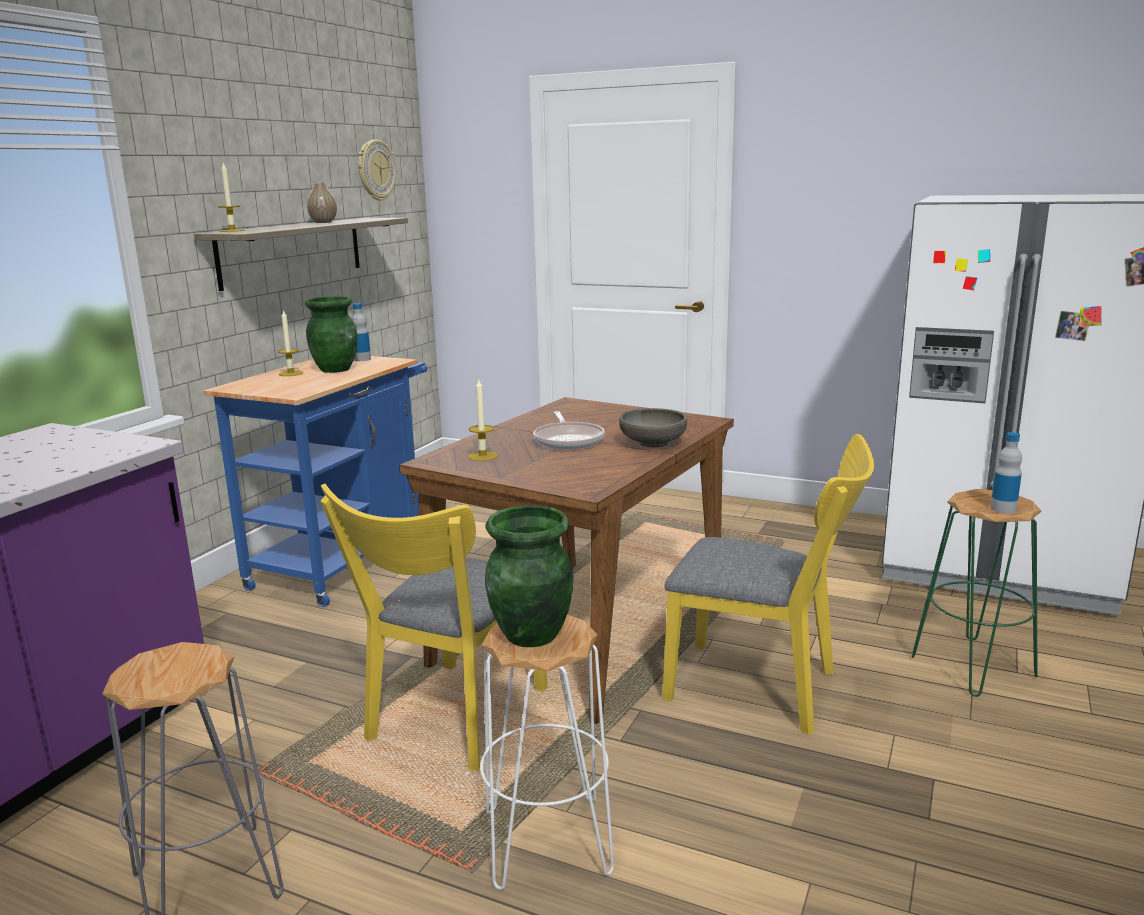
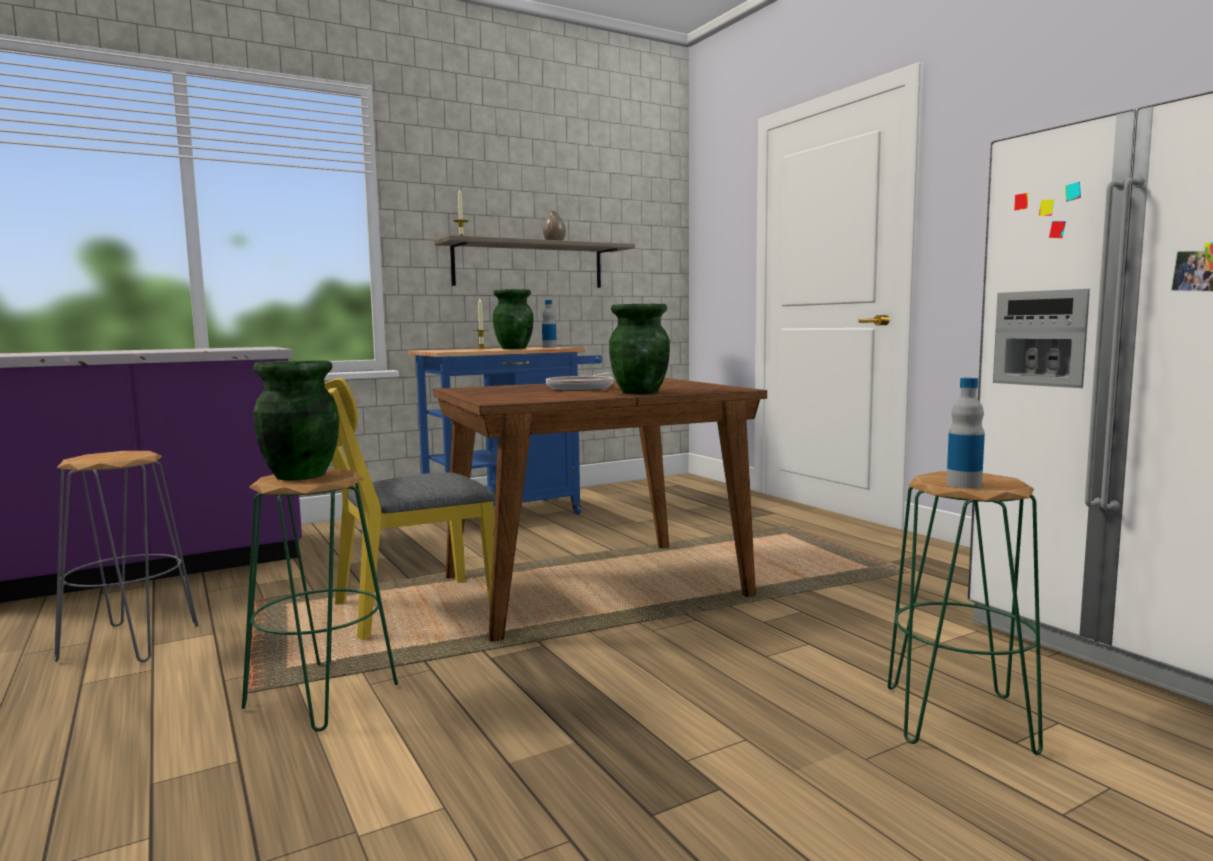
camera: 35 degrees right, 10 degrees down
(375, 170) = (629, 211): wall clock -> none
(482, 456) = (495, 389): candle -> none
(547, 841) = (323, 695): white stool -> green stool
(653, 443) = (640, 392): grey bowl -> green vase
(764, 688) = (677, 664): yellow chair -> none

